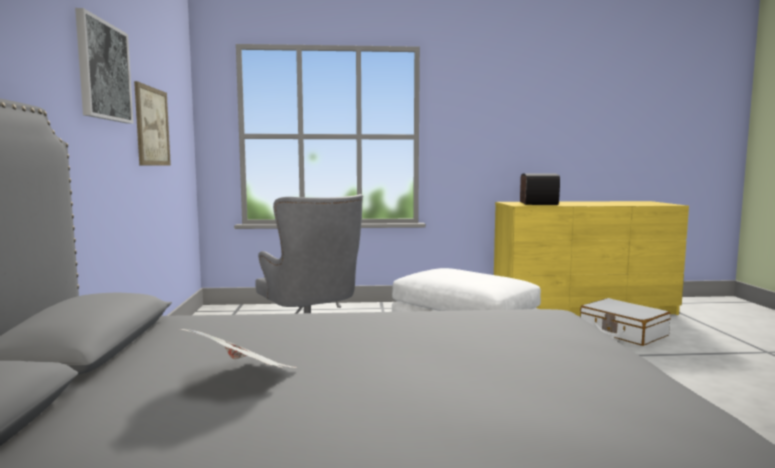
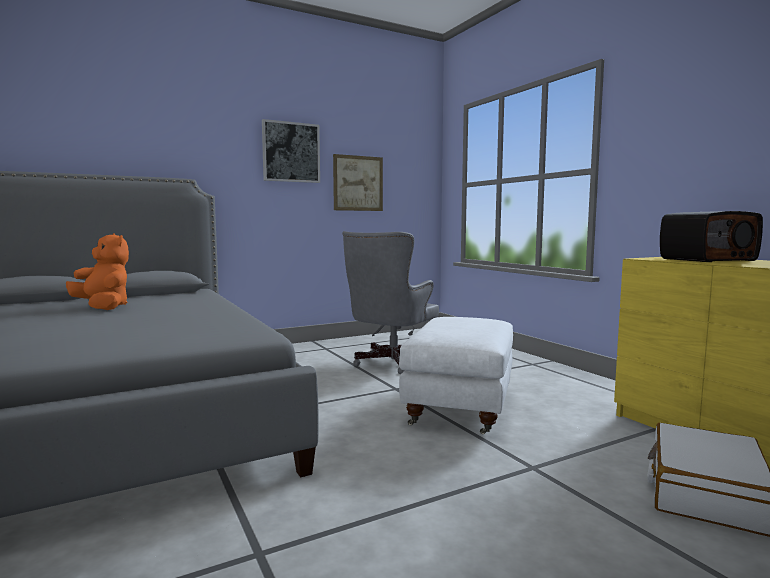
camera: 65 degrees right, 0 degrees up
(242, 377) = (103, 307): newspaper -> orange plush toy

